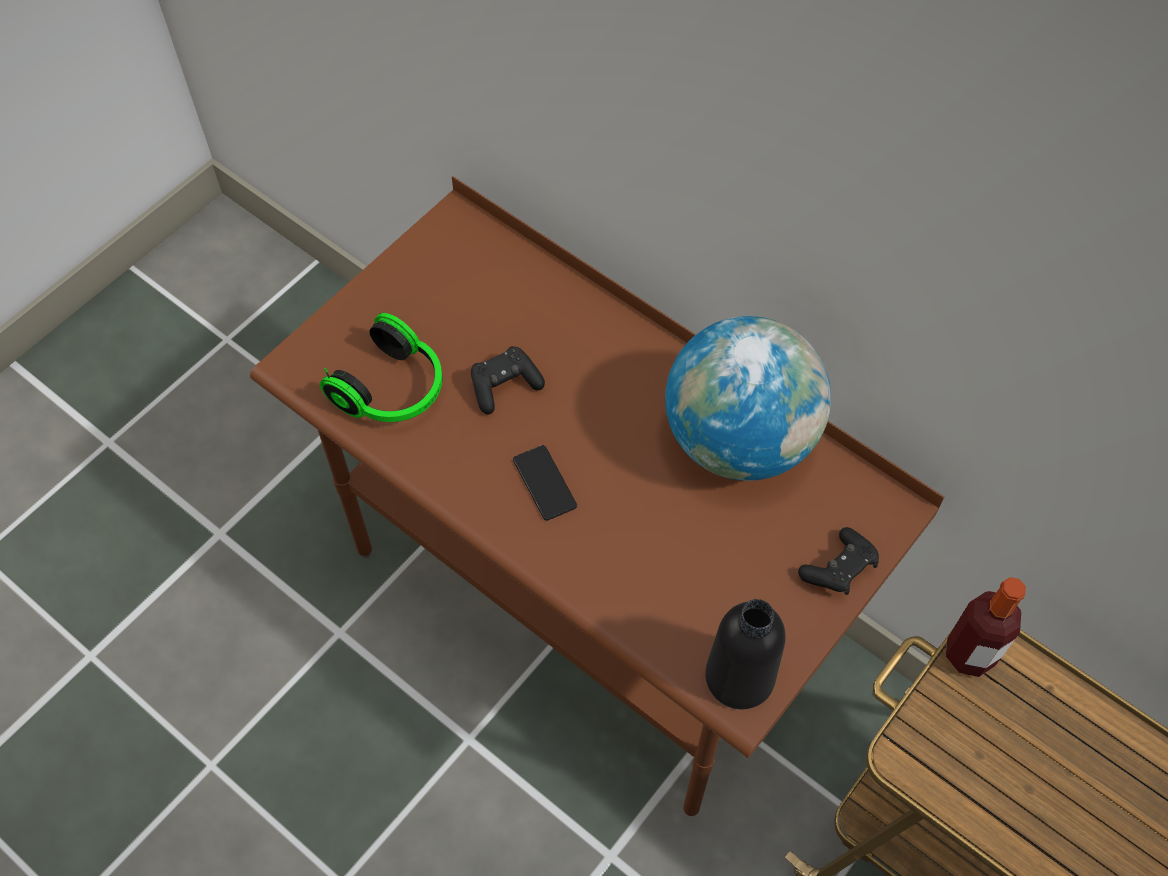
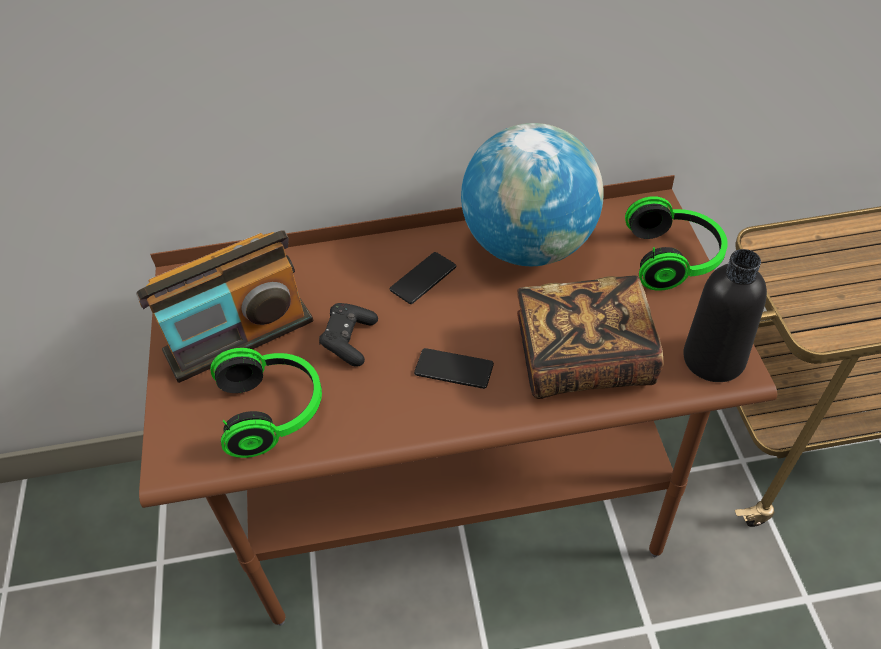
camera: 45 degrees left, 10 degrees down
(439, 308) = (239, 337): none -> radio
(620, 387) = (423, 278): none -> phone
(646, 572) = (583, 357): none -> book
(839, 569) = (674, 258): black game controller -> headphones
(969, 654) = (767, 255): bottle -> none

